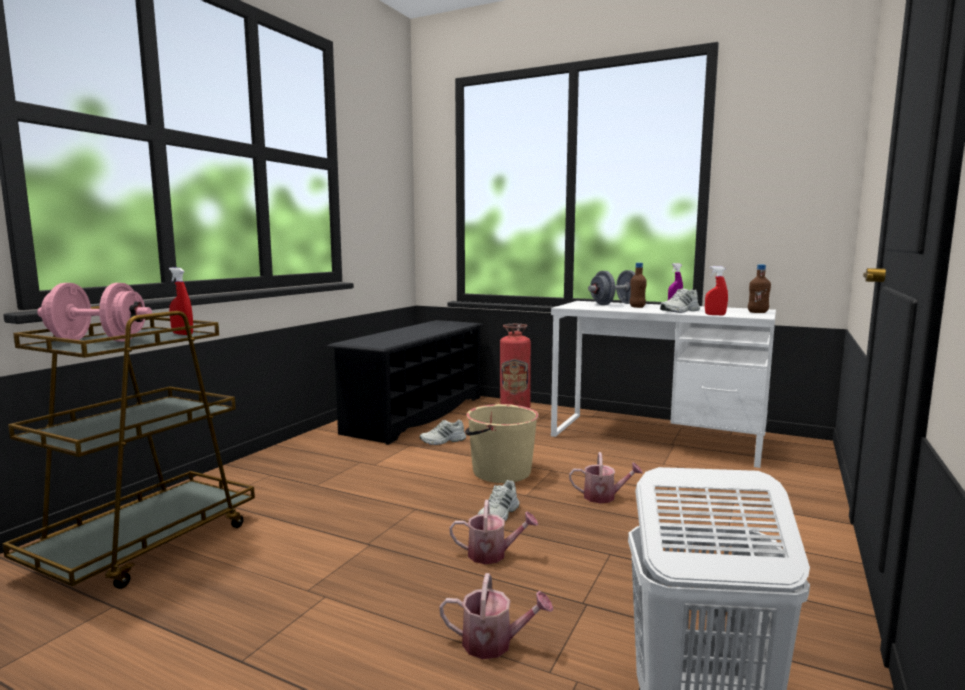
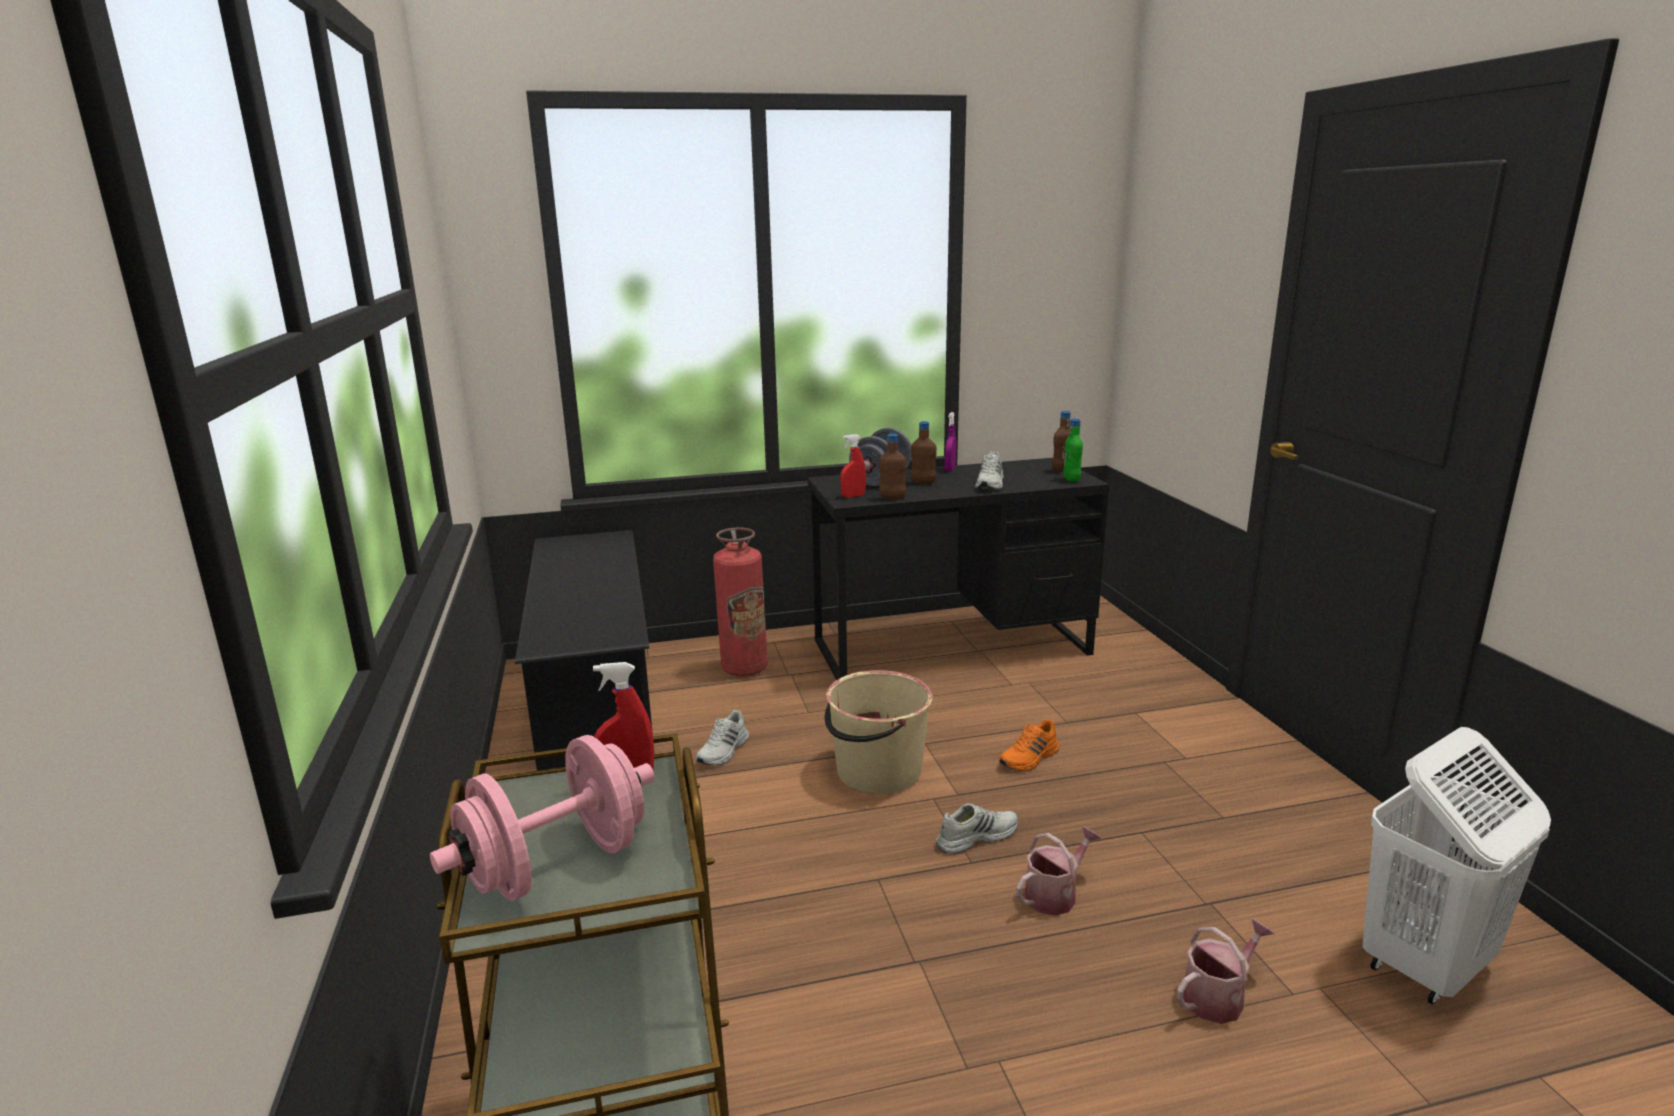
camera: 40 degrees left, 10 degrees up
(499, 514) = (976, 837): white shoe -> white shoe turned 105 degrees counterclockwise
(596, 308) = (892, 498): none -> brown bottle
(604, 497) = (1030, 758): watering can -> orange shoe
(656, 438) = (952, 647): white desk -> black desk
(715, 315) = (1043, 486): red spray bottle -> red spray bottle (853, 496)
(749, 315) = (1071, 480): none -> green bottle

